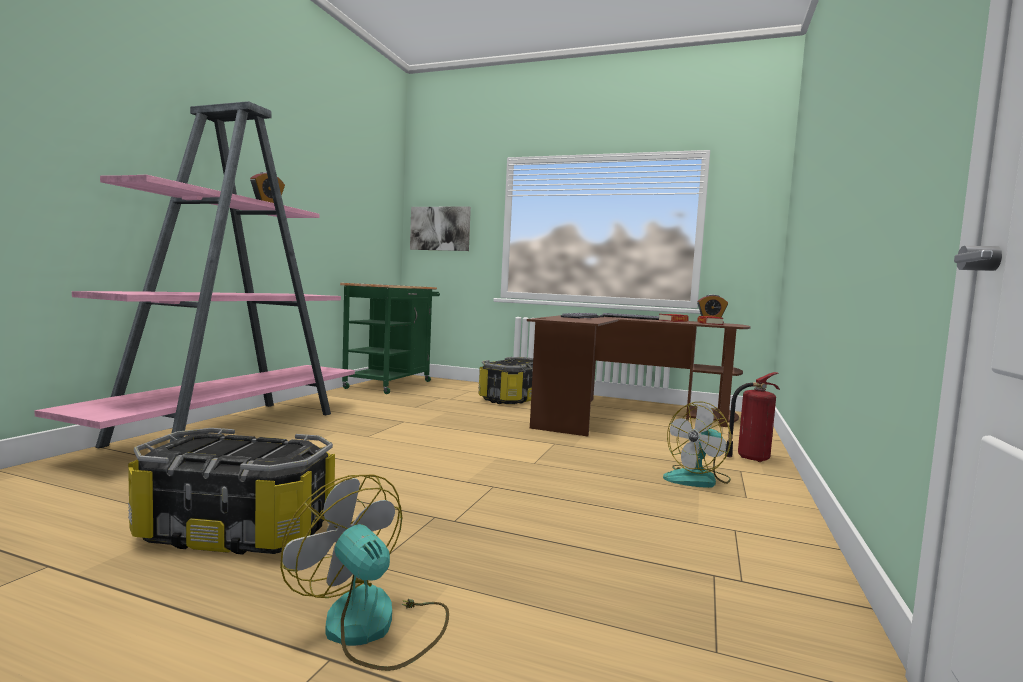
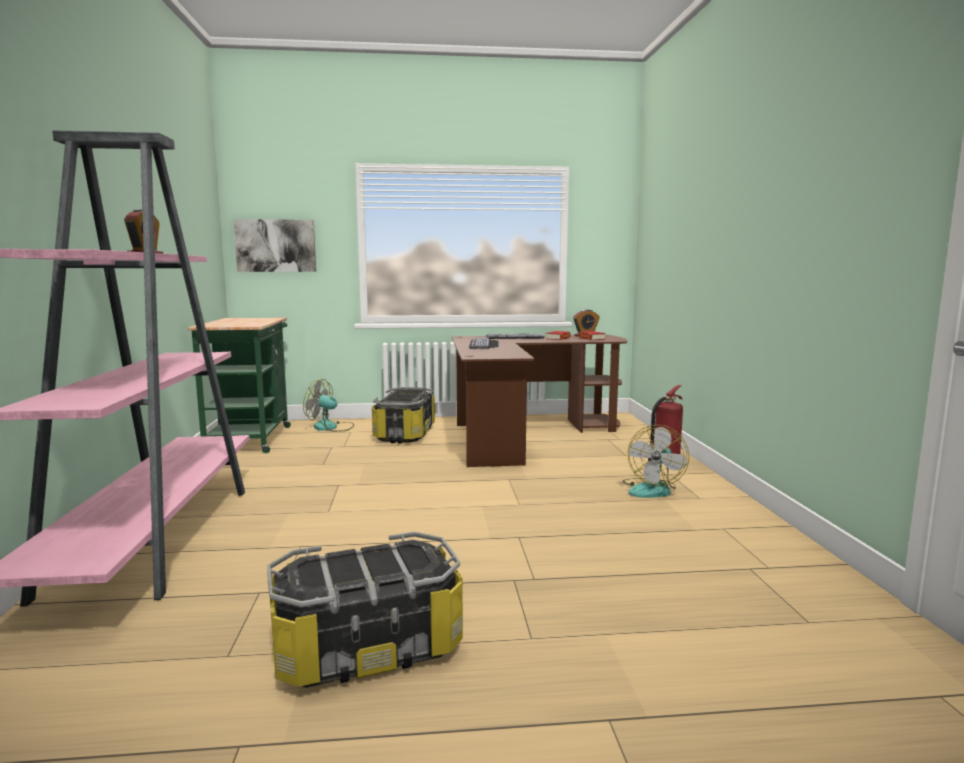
camera: 25 degrees left, 5 degrees up
(373, 627) = (603, 686): fan -> fan (331, 427)

